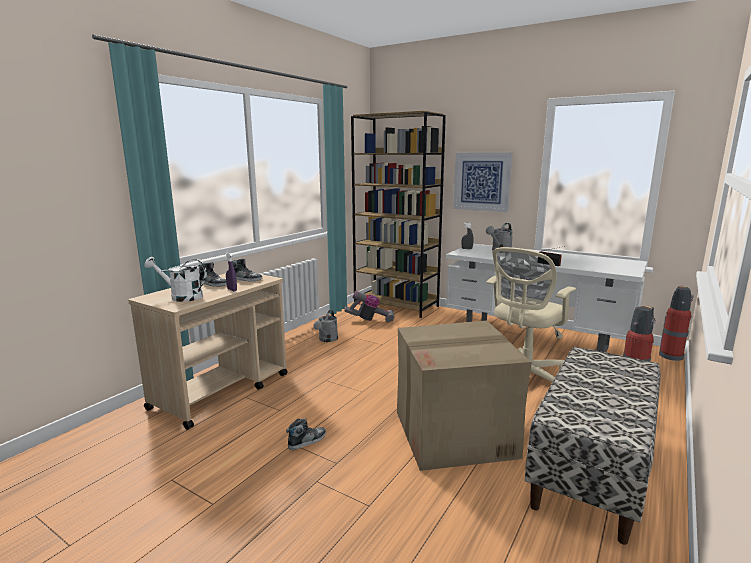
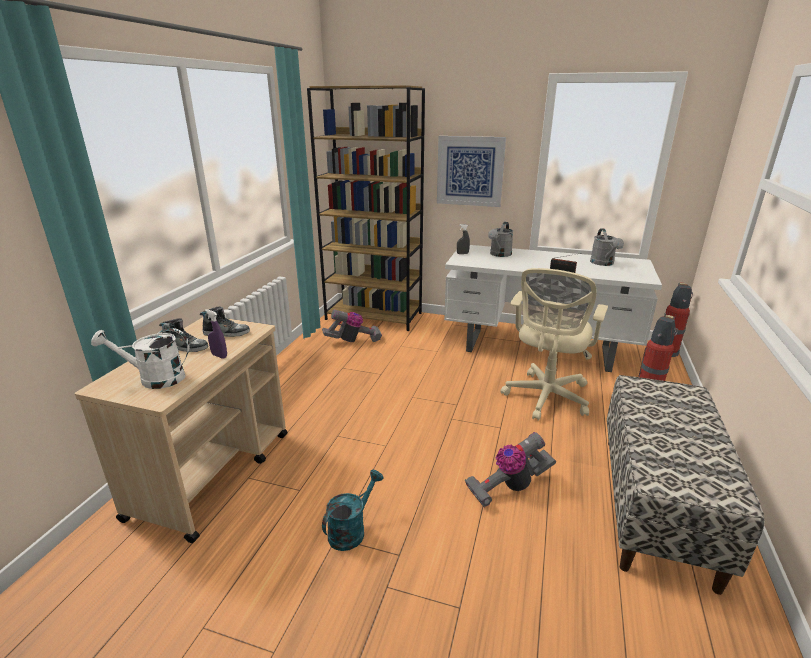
camera: 15 degrees left, 10 degrees up
(307, 441) = (351, 530): shoe -> turquoise watering can
(327, 339) = (314, 375): grey watering can -> grey watering can (603, 263)
(455, 433) = (509, 486): cardboard box -> vacuum cleaner

